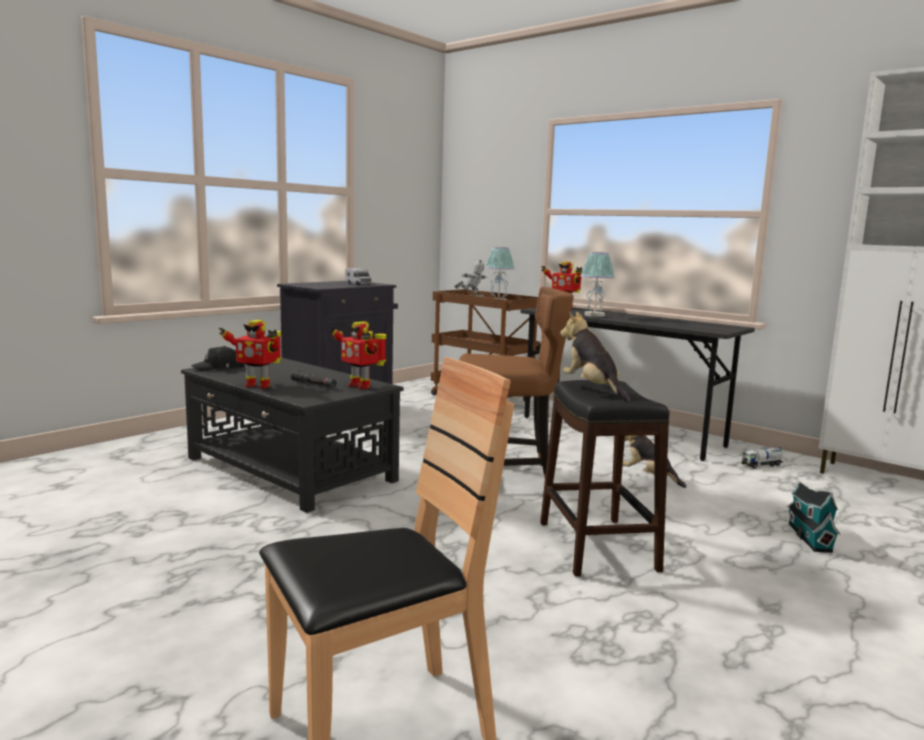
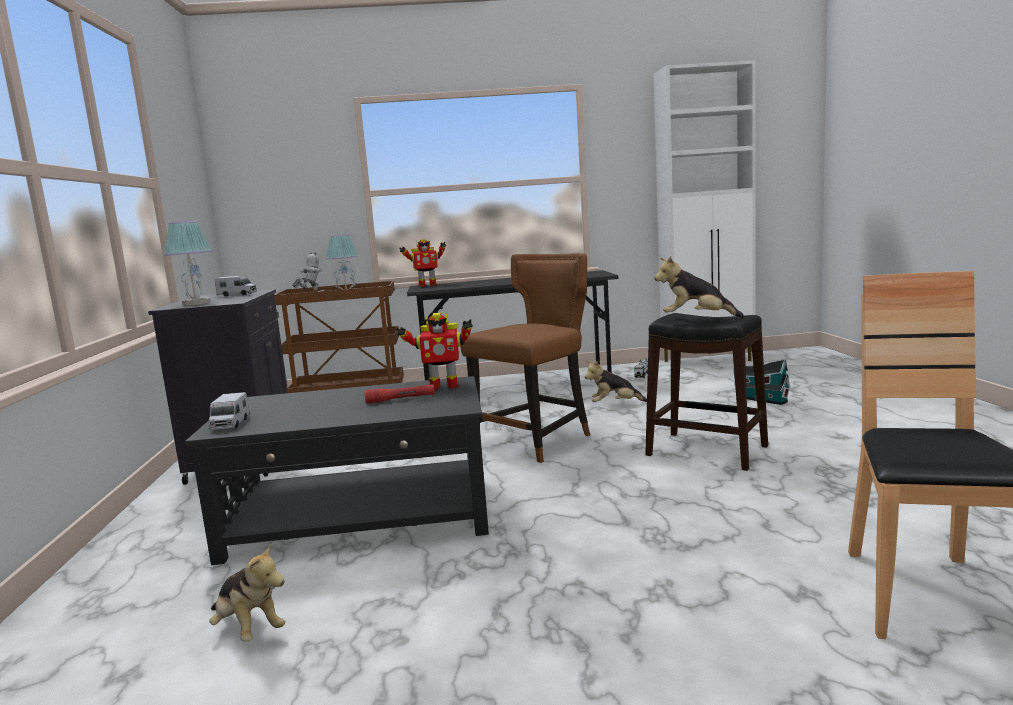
camera: 45 degrees left, 0 degrees up
(123, 493) = (248, 629): none -> plush toy
(219, 368) = (230, 424): black cap -> toy truck
(257, 386) = (356, 418): toy robot -> none
(313, 384) = (400, 399): black flashlight -> red flashlight
(594, 315) = (481, 284): table lamp -> table lamp (196, 303)

